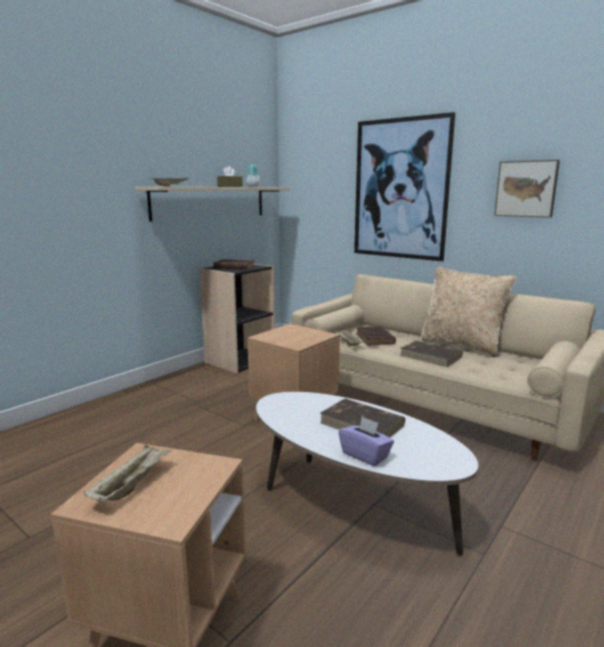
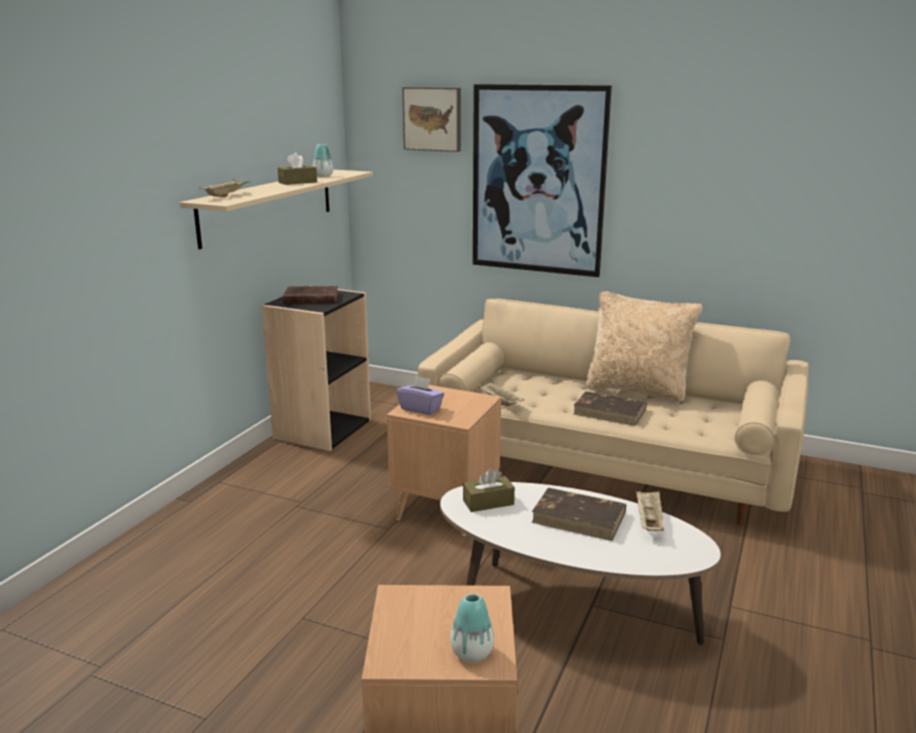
camera: 15 degrees left, 5 degrees up
(132, 485) = (419, 634): beige tray -> beige tray (648, 521)
(161, 509) = (471, 653): none -> vase
(295, 405) = (488, 502): none -> brown tissue box
(365, 455) = (603, 555): purple tissue box -> purple tissue box (421, 409)
(375, 339) = (529, 390): brown book -> none
(526, 189) = (704, 189): picture -> picture (433, 119)

